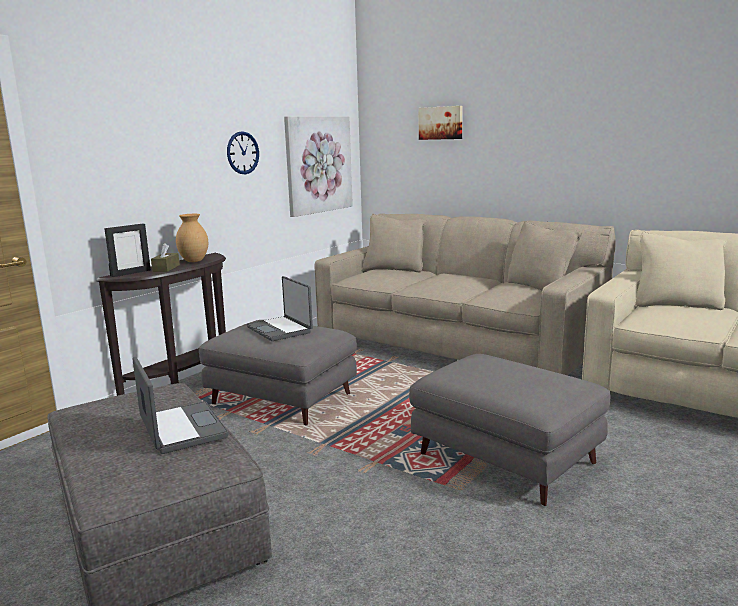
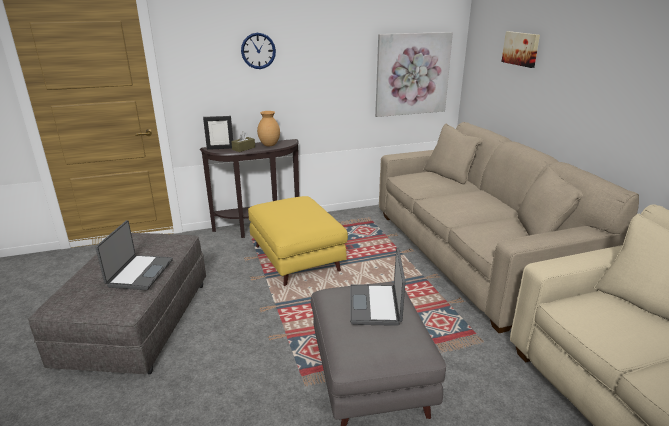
camera: 35 degrees right, 10 degrees up
(242, 153) = (332, 64): wall clock -> wall clock (258, 51)
(280, 329) = (298, 211): laptop -> laptop (376, 305)
(281, 399) = (296, 258): grey ottoman -> yellow ottoman

